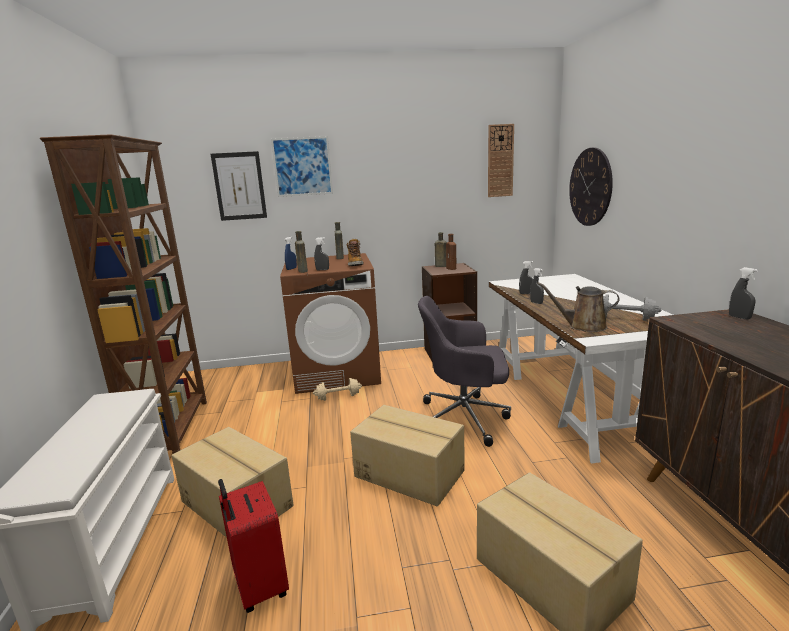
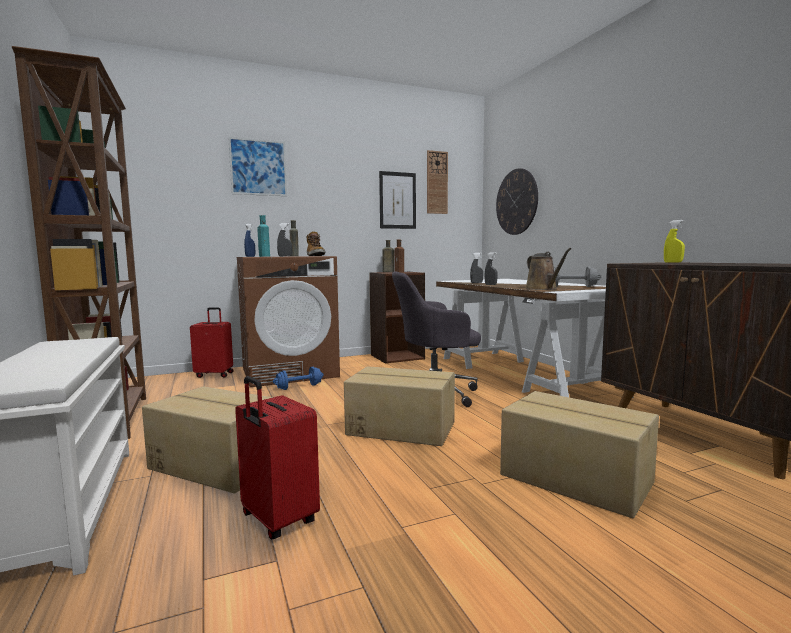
camera: 15 degrees left, 10 degrees down
(239, 186) = (191, 179): picture -> picture (397, 200)
(271, 371) = (215, 374): none -> red suitcase
(302, 271) = (264, 256): brown bottle -> turquoise bottle
(338, 397) = (299, 387): beige dumbbell -> blue dumbbell
(583, 326) = (543, 289): brown watering can -> brown watering can turned 105 degrees counterclockwise
(739, 317) = (673, 262): grey spray bottle -> yellow spray bottle

